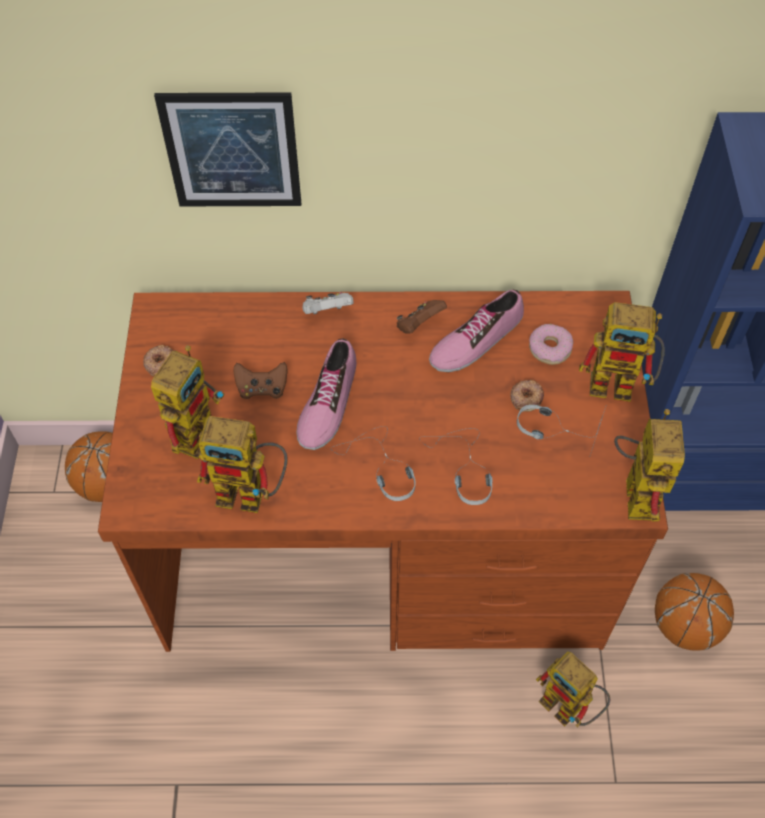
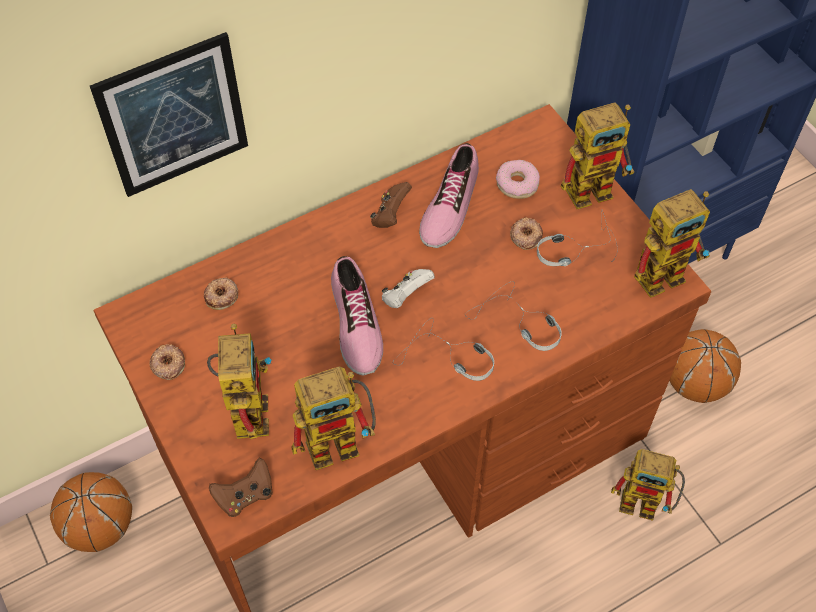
camera: 30 degrees left, 0 degrees up
(237, 328) = (222, 296): none -> donut
(262, 389) = (285, 341): brown game controller -> brown game controller (245, 496)
(327, 312) = (298, 241): white game controller -> white game controller (405, 296)
(635, 490) = (666, 271): toy robot -> toy robot turned 90 degrees clockwise

